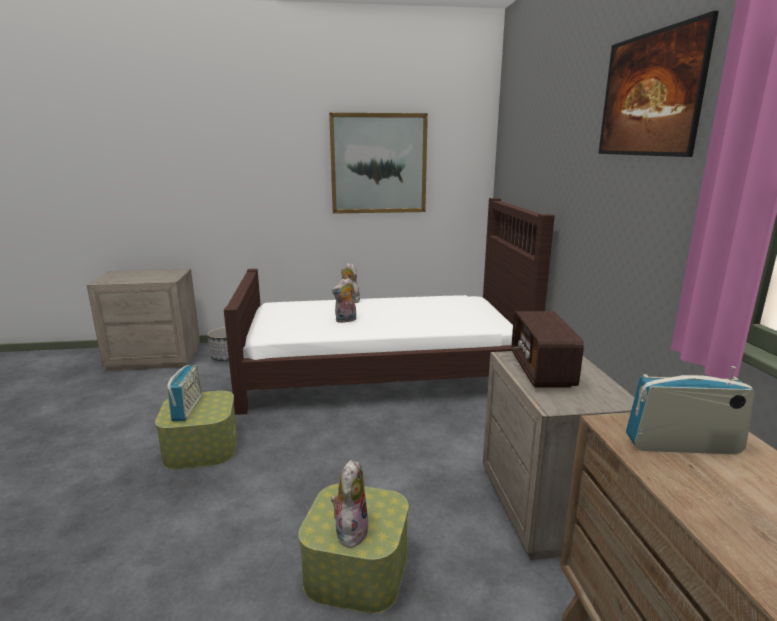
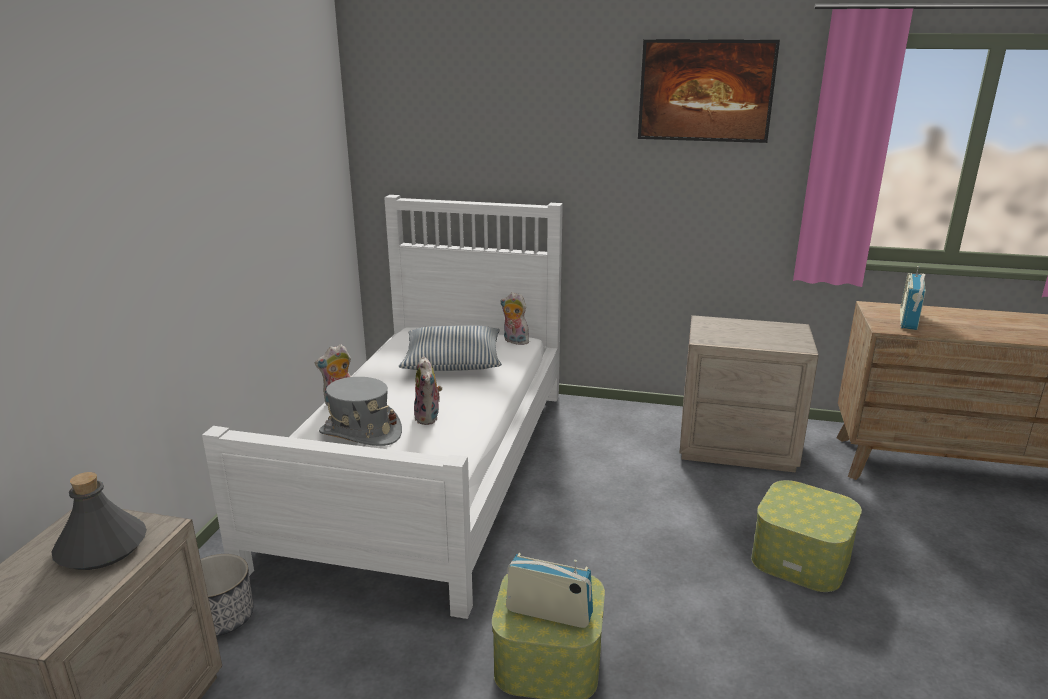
camera: 70 degrees left, 5 degrees up
(155, 276) = (101, 548): none -> grey bottle
(317, 310) = (360, 433): none -> grey hat
(350, 531) = (828, 514): plush toy -> plush toy (514, 341)
(378, 164) = (263, 178): picture -> none
(383, 371) = (427, 468): brown bed -> white bed
(434, 312) = (452, 361): none -> pillow
(541, 370) = (737, 336): radio -> none

